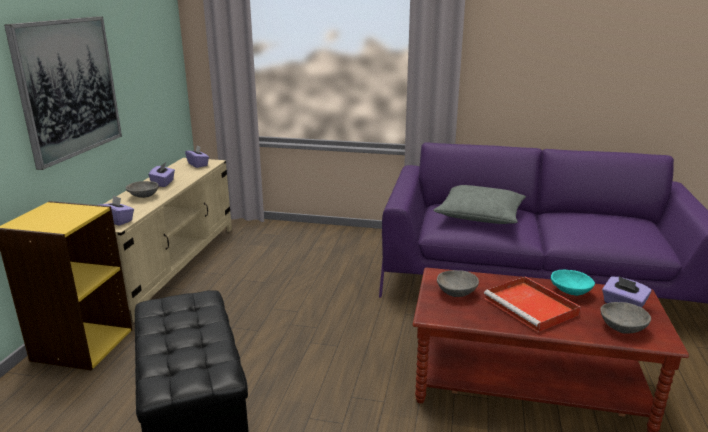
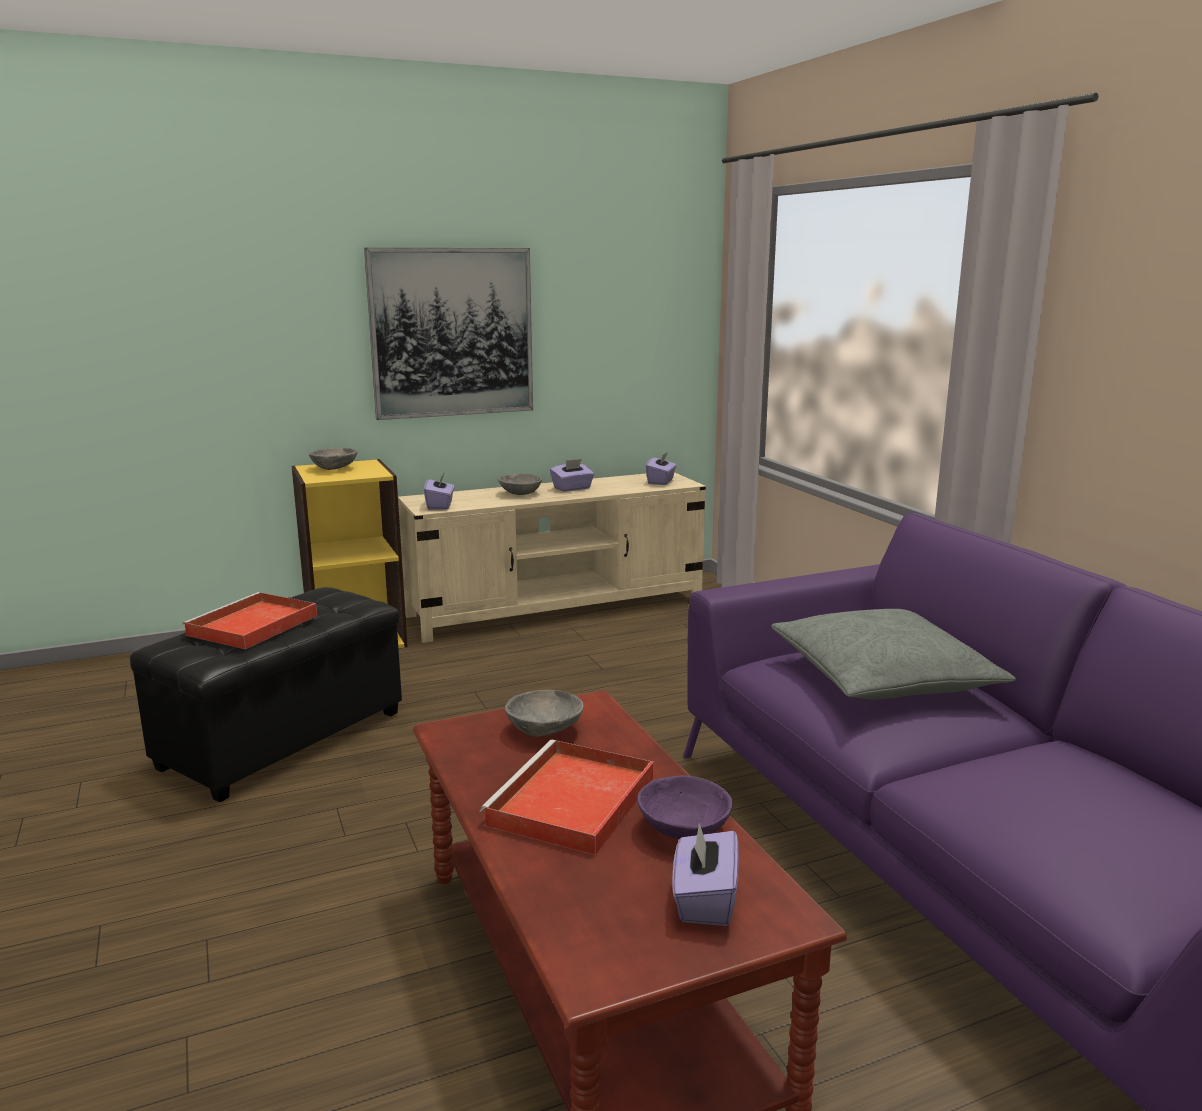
camera: 55 degrees right, 5 degrees down
(180, 343) = (251, 626): none -> red tray
(569, 292) = (682, 829): turquoise bowl -> purple bowl
(623, 327) = (598, 914): grey bowl -> grey bowl (335, 469)

